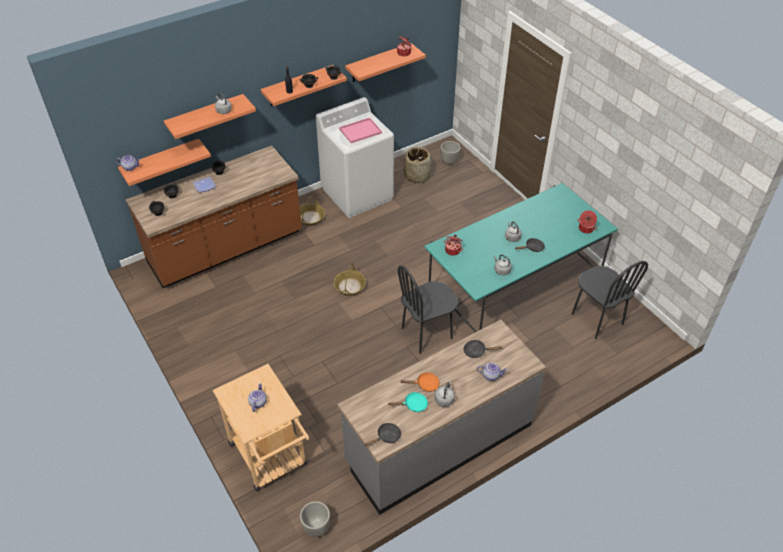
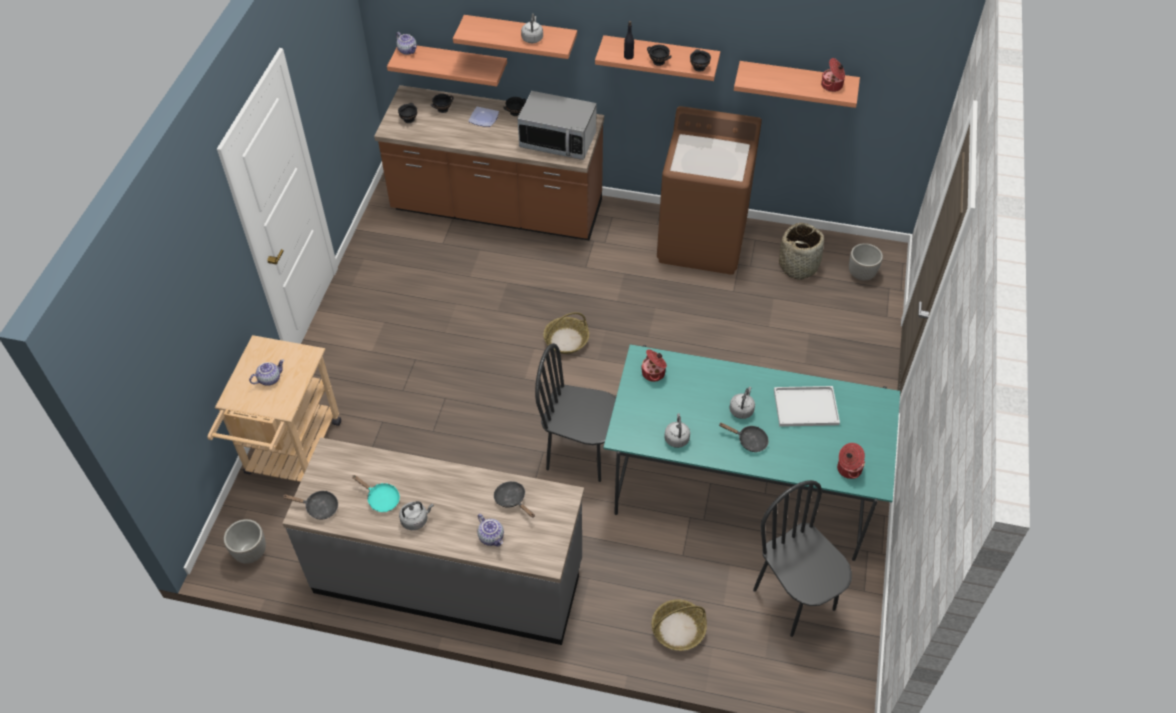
camera: 45 degrees right, 5 degrees up
(264, 172) = (558, 141): none -> microwave
(310, 218) = (618, 234): basket -> basket (678, 629)
(357, 194) = (702, 241): white washing machine -> brown washing machine
(361, 130) = (714, 158): pink tray -> none
(425, 384) = (418, 489): orange frying pan -> none
(536, 217) = (804, 408): none -> white tray
(597, 319) = (794, 599): black chair -> black chair turned 135 degrees clockwise

